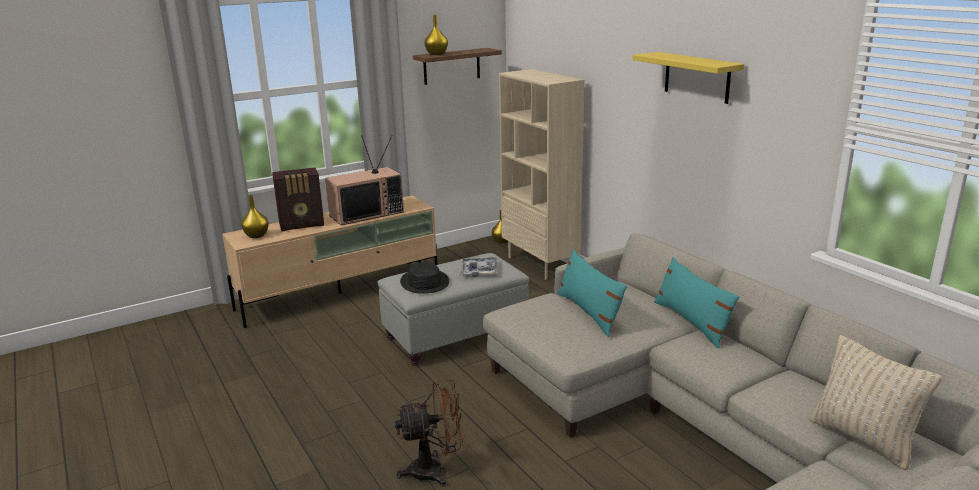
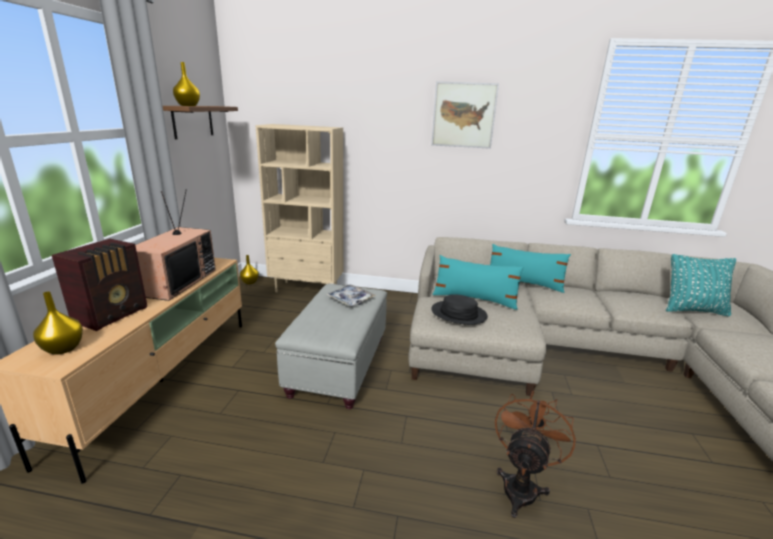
camera: 50 degrees left, 0 degrees up
(424, 282) = (329, 325): black hat -> black hat (458, 314)
(697, 77) = (463, 115): yellow shelf -> picture
(862, 439) = (692, 310): beige pillow -> turquoise pillow

